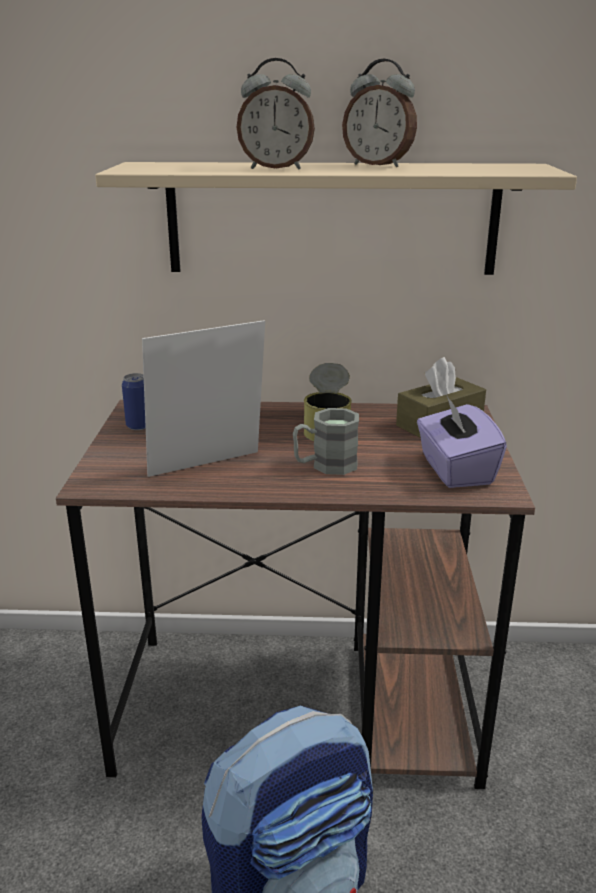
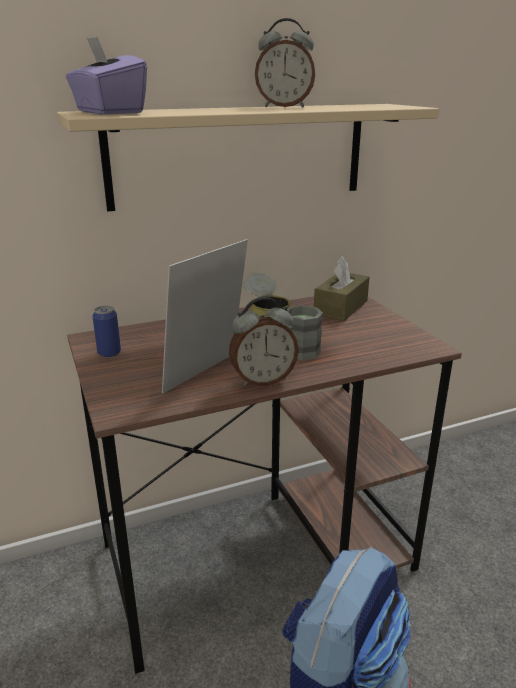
camera: 25 degrees left, 0 degrees up
(276, 168) = (216, 110): alarm clock -> alarm clock (262, 380)
(455, 470) = (386, 338): purple tissue box -> purple tissue box (108, 112)

